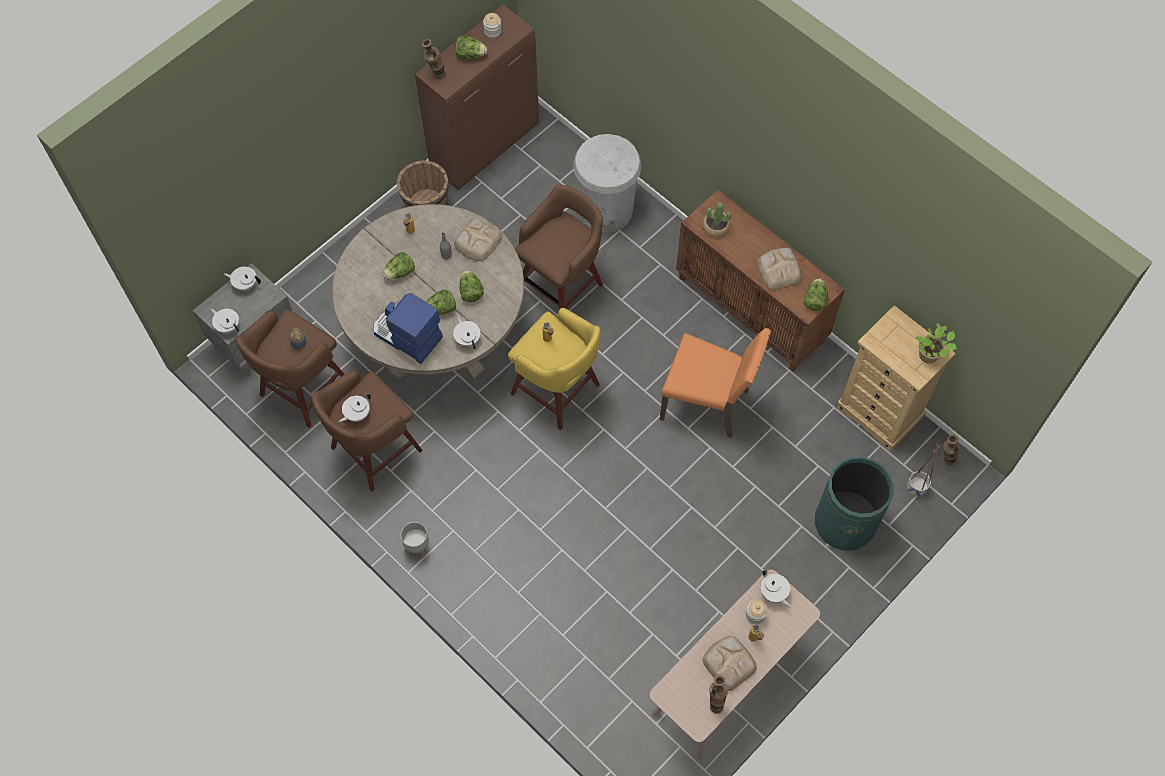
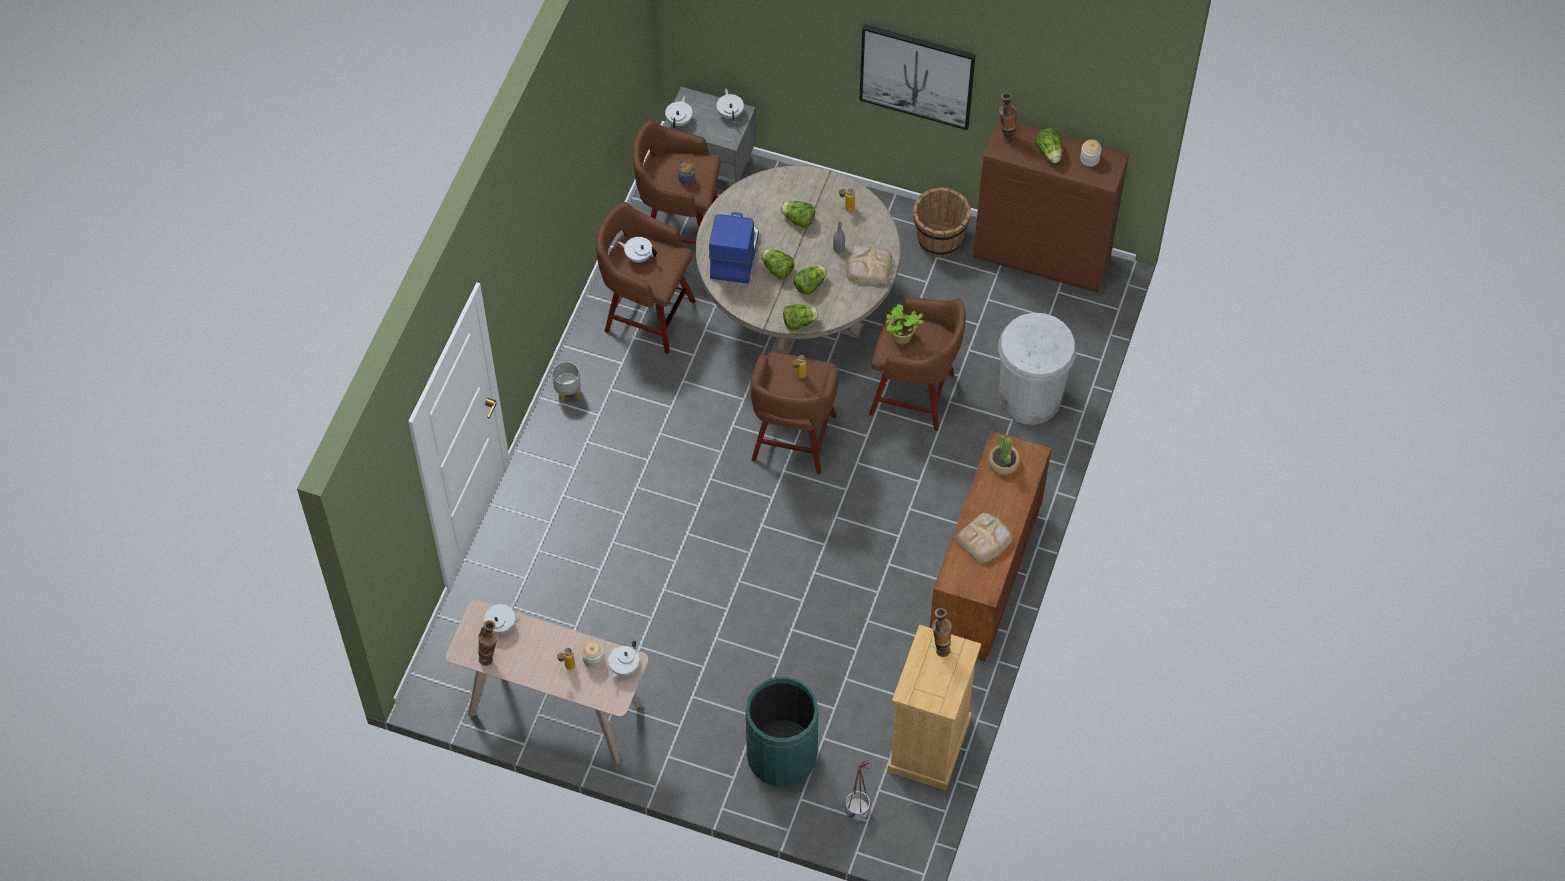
camera: 65 degrees right, 5 degrees down
(350, 103) = (917, 75): none -> picture
(467, 339) = (757, 304): white teapot -> white teapot (501, 625)
(557, 391) = (792, 440): yellow stool -> brown stool
(707, 403) = (851, 579): orange chair -> none
(729, 662) = (535, 654): bread -> none
(814, 300) = (966, 584): lettuce -> lettuce (799, 322)
(929, 356) = (937, 696): potted plant -> potted plant (901, 338)
(945, 460) = (905, 829): vase -> vase (940, 647)

